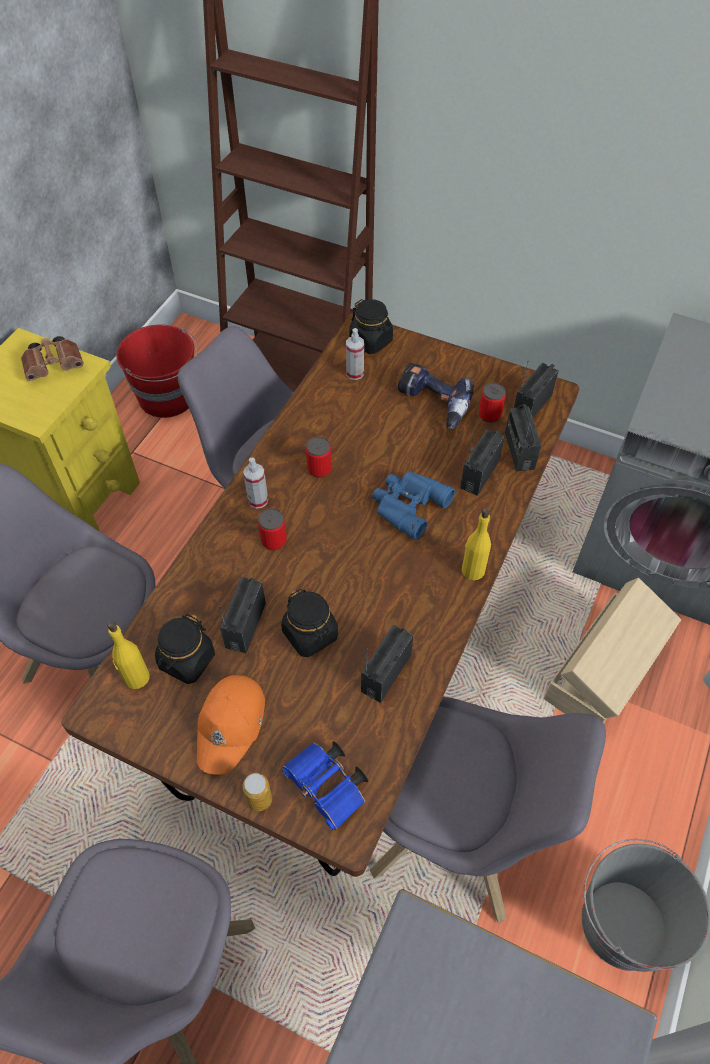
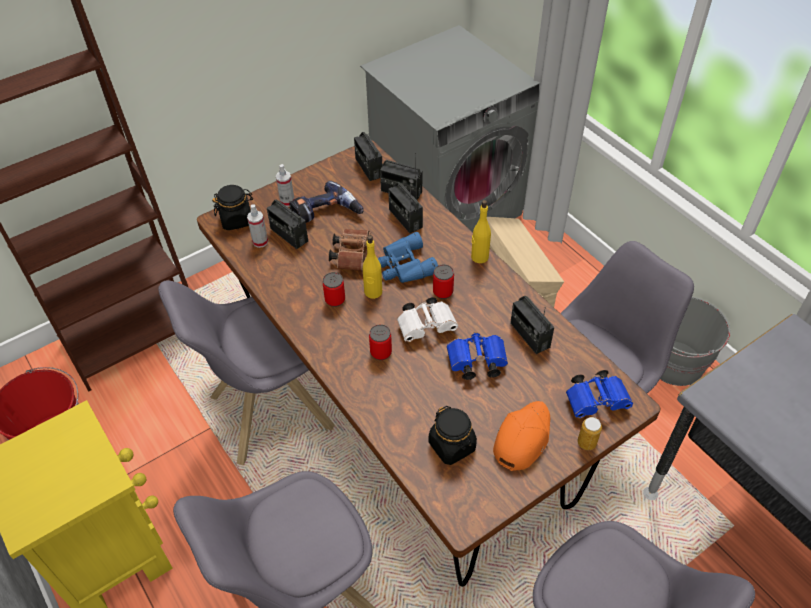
camera: 60 degrees left, 5 degrees down
(56, 366) = (54, 443): brown binoculars -> brown binoculars (352, 254)
(136, 677) = (447, 484): yellow bottle -> yellow bottle (373, 292)
(231, 725) = (521, 438): orange cap -> orange cap turned 105 degrees counterclockwise
(245, 625) = (444, 398): radio -> radio (289, 235)
(258, 500) = (336, 347): spray bottle -> spray bottle (287, 201)
(310, 634) = (475, 363): black jar -> blue binoculars
(335, 566) = (427, 326): none -> white binoculars
(489, 415) = (360, 191): can -> can (443, 292)

